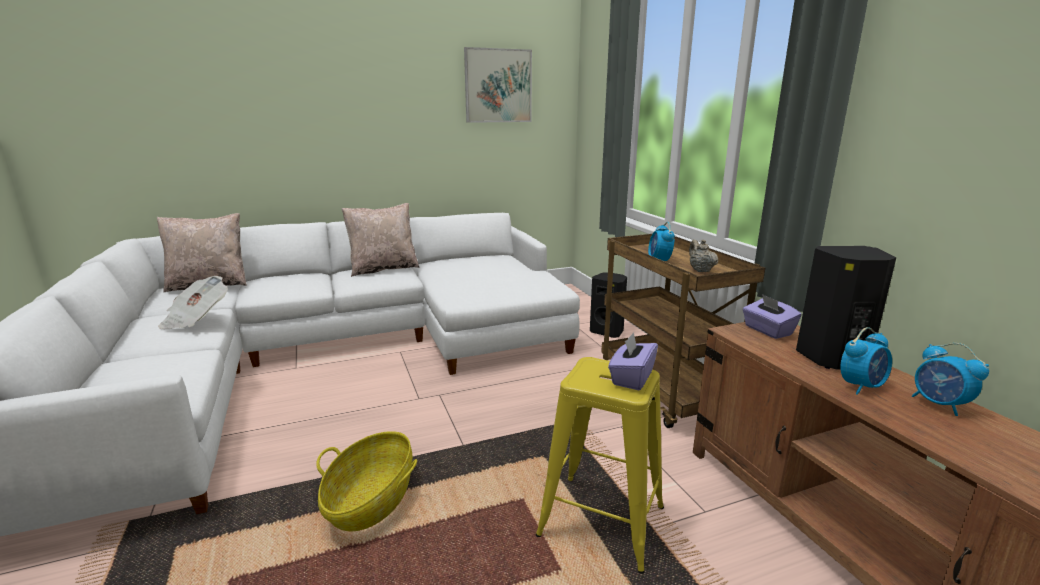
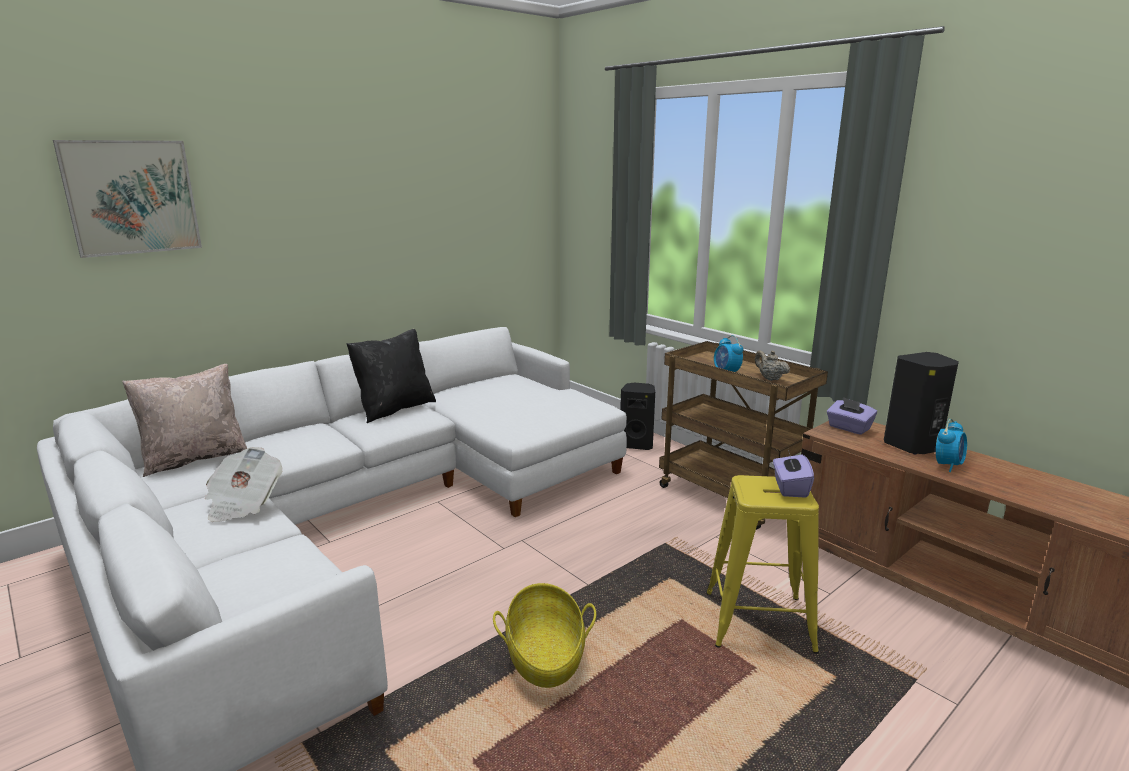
camera: 20 degrees left, 0 degrees up
(383, 269) = (395, 409): beige pillow -> black pillow
(498, 86) = (484, 185): picture -> picture (132, 197)
(939, 404) = (1002, 470): alarm clock -> none

